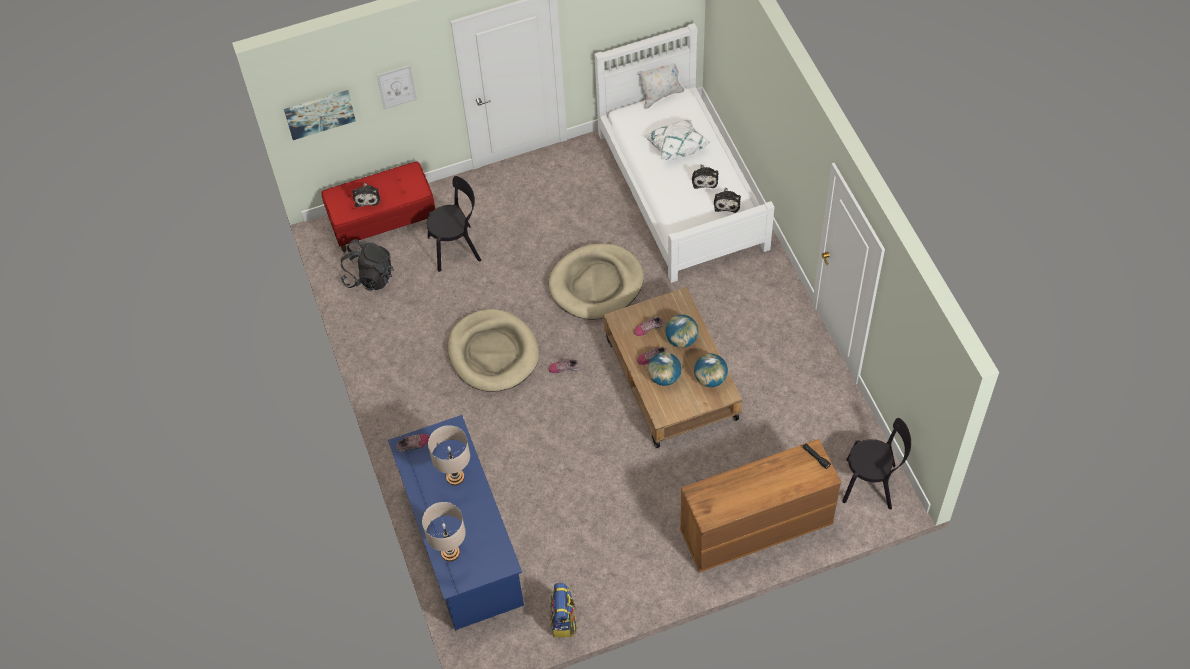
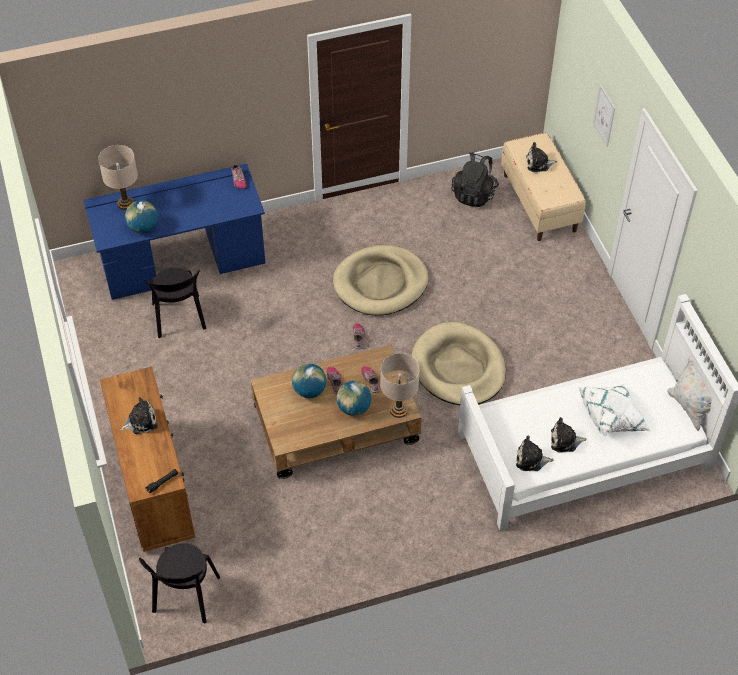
camera: 90 degrees right, 5 degrees down
(319, 113) = (571, 66): picture -> none
(383, 221) = (540, 203): red bench -> beige bench
(455, 477) = (200, 207): beige table lamp -> beige table lamp (399, 410)
(457, 247) = (507, 257): black chair -> black chair (179, 318)
(563, 621) = (91, 328): backpack -> none
(710, 379) = (303, 429): globe -> globe (143, 227)
(749, 486) = (141, 421): none -> plush toy

